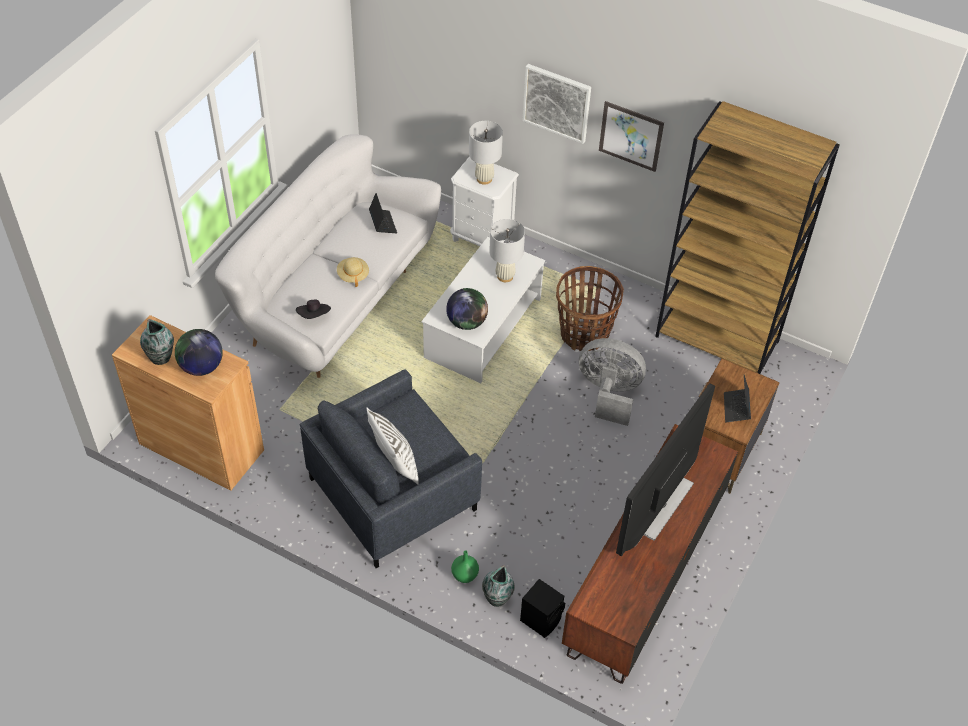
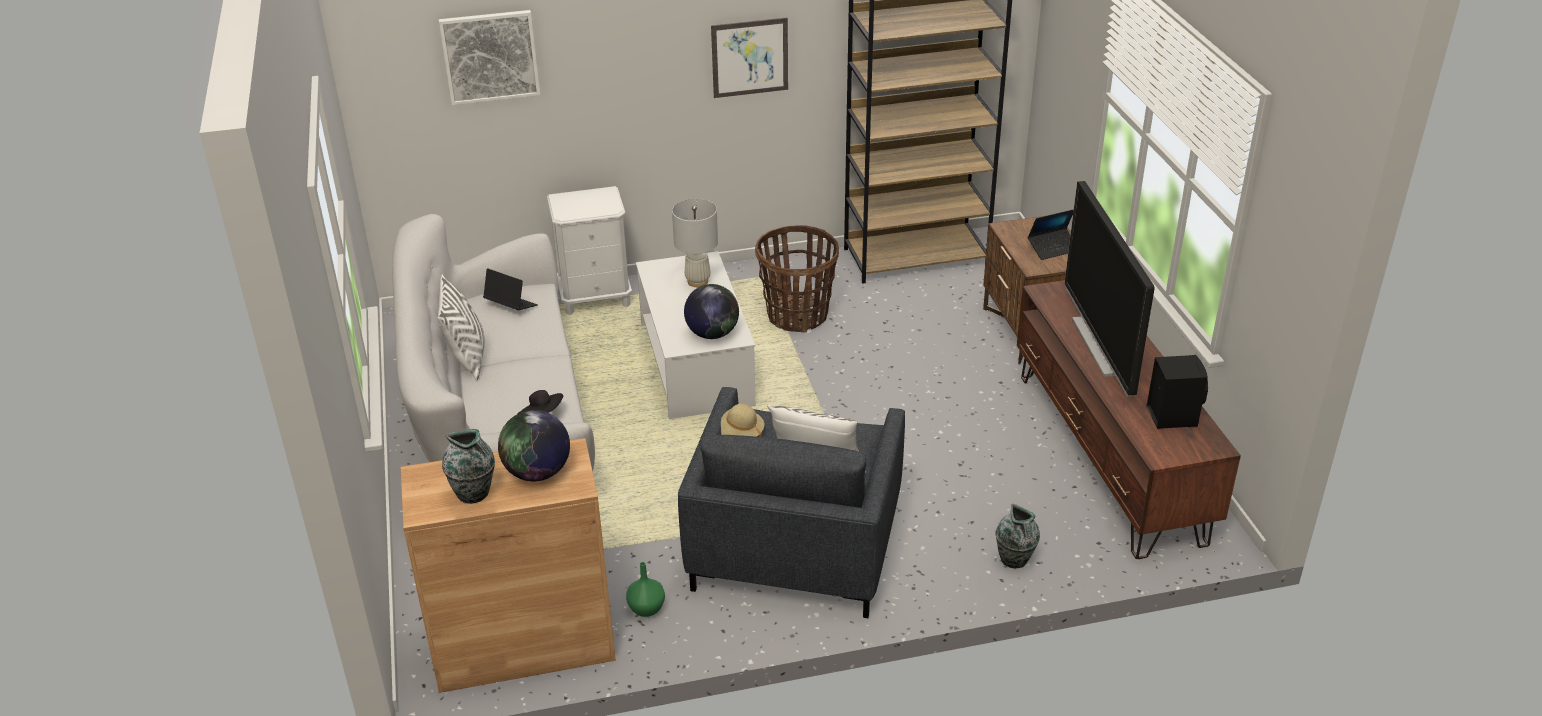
camera: 40 degrees left, 15 degrees down
(322, 246) = (467, 358): none -> white pillow
(353, 275) = (537, 361): beige hat -> beige hat (739, 434)
(465, 575) = (959, 562): green vase -> green vase (646, 608)
(484, 179) = (589, 205): white table lamp -> none
(542, 619) = (1075, 547): black speaker -> black speaker (1172, 415)
(557, 102) = (649, 60): picture -> picture (490, 56)
(609, 393) = (882, 345): grey fan -> none
(736, 408) = (1053, 248): laptop -> laptop turned 75 degrees counterclockwise

